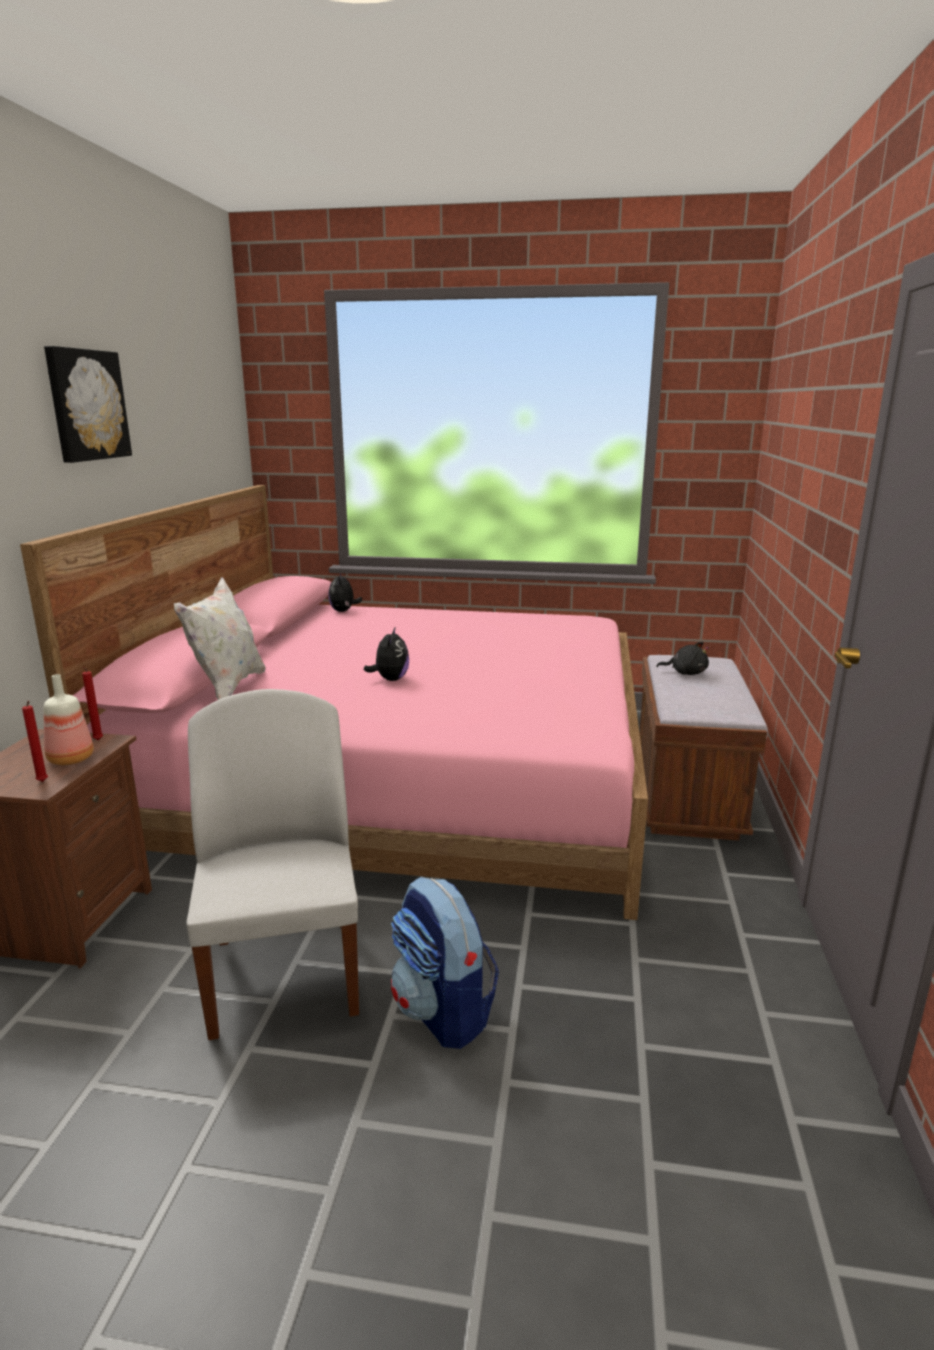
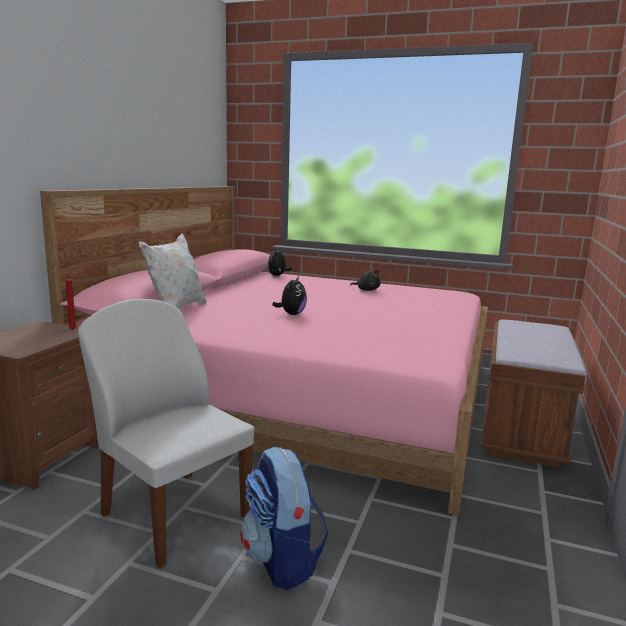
camera: 10 degrees right, 5 degrees down
(43, 782) = (22, 349): red candle -> none
(69, 759) = (47, 338): bottle -> none
(86, 405) = (103, 109): picture -> none
(286, 972) = (173, 513): white chair -> white chair turned 45 degrees counterclockwise
(686, 673) = (526, 331): black plush toy -> black plush toy (367, 290)

